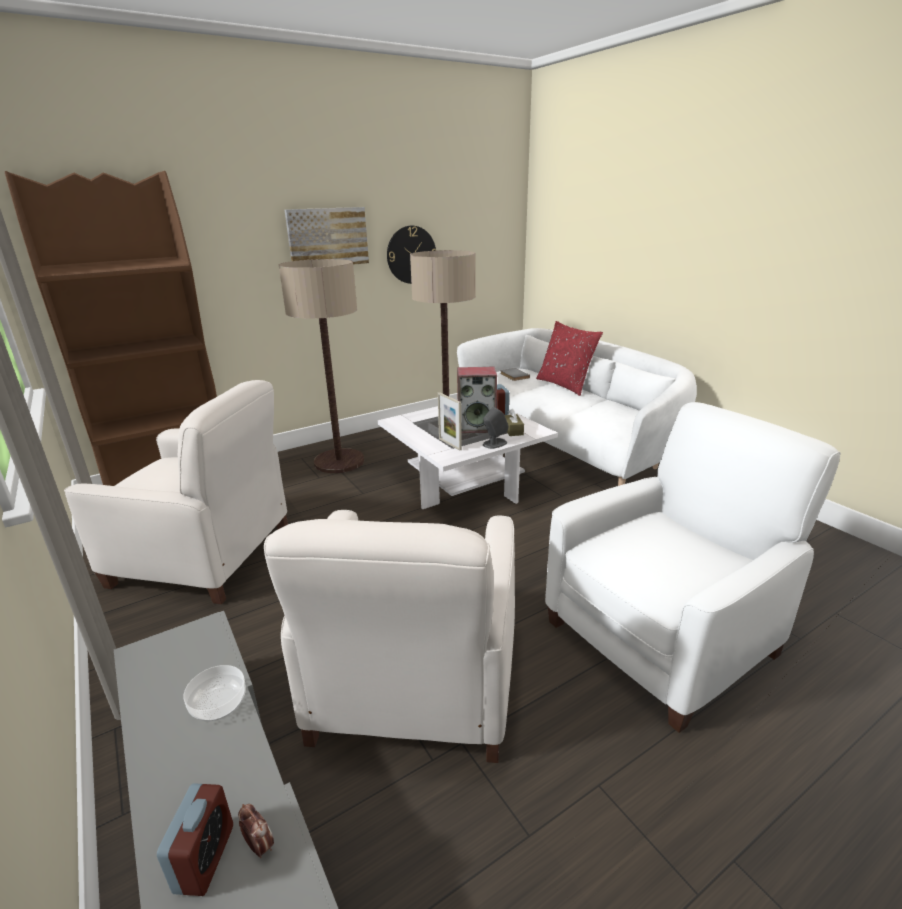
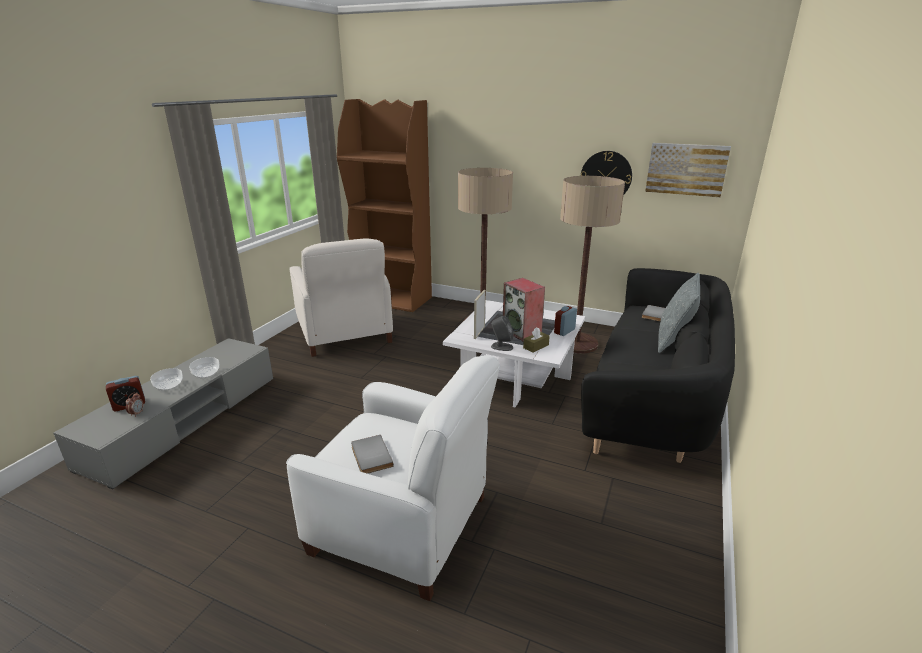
camera: 55 degrees right, 0 degrees up
(196, 771) = (168, 385): none -> bowl
(327, 237) = (531, 152): picture -> picture (686, 169)
(414, 682) = (291, 436): white armchair -> none
(565, 385) = (673, 340): red pillow -> grey pillow
(565, 442) = (652, 397): white sofa -> black sofa
(684, 564) = (370, 456): none -> grey book

